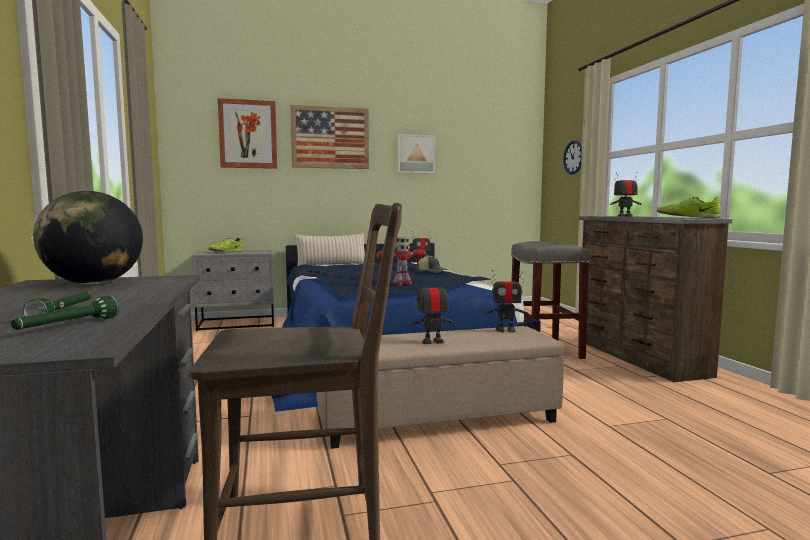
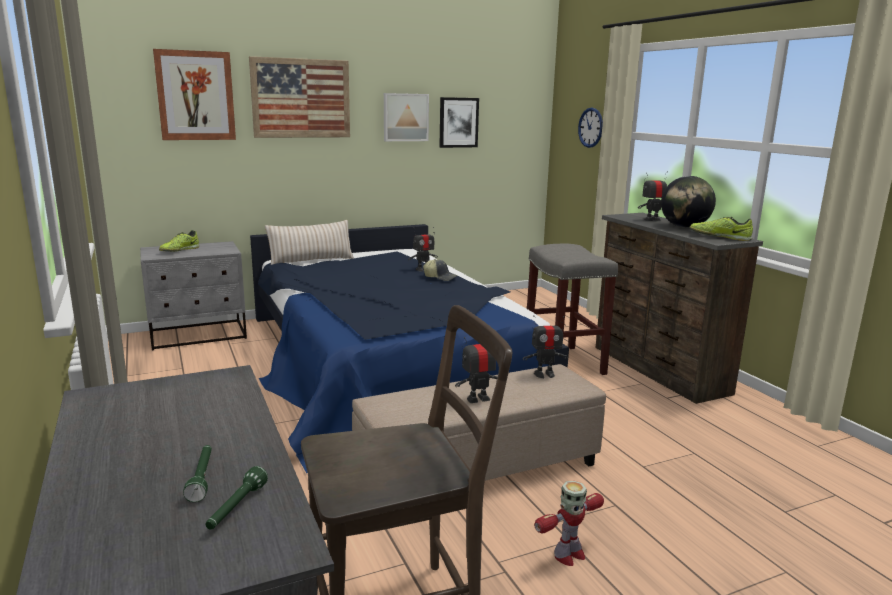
camera: 10 degrees left, 10 degrees up
(93, 283) = (156, 398): globe -> globe (684, 227)
(402, 283) = (419, 308): toy robot -> toy robot (568, 555)
(460, 159) = (458, 122): none -> picture

